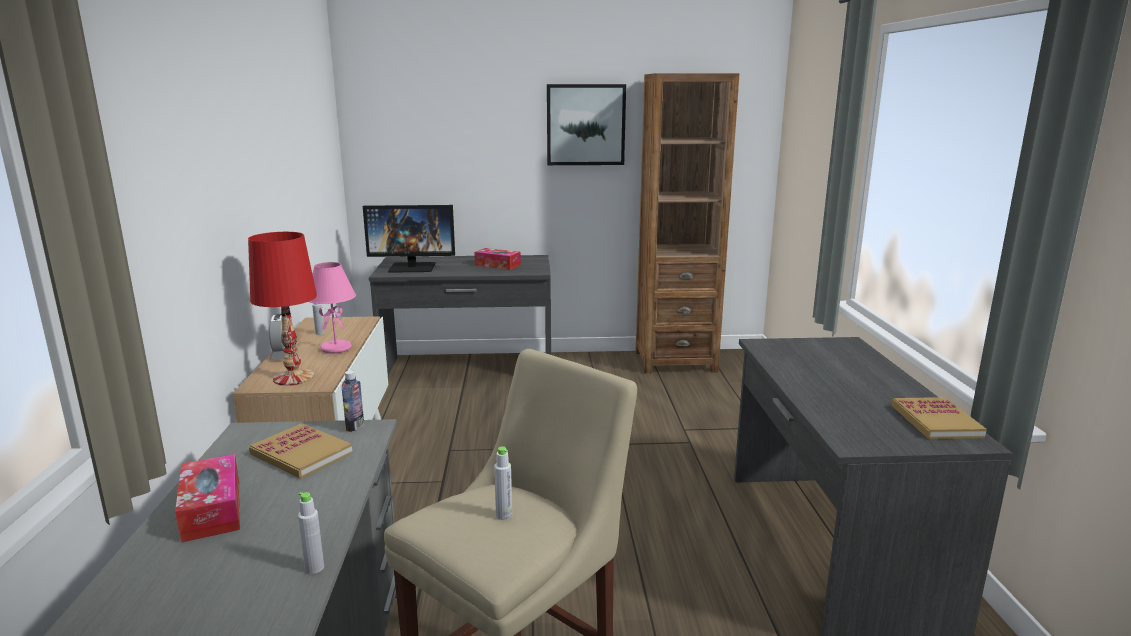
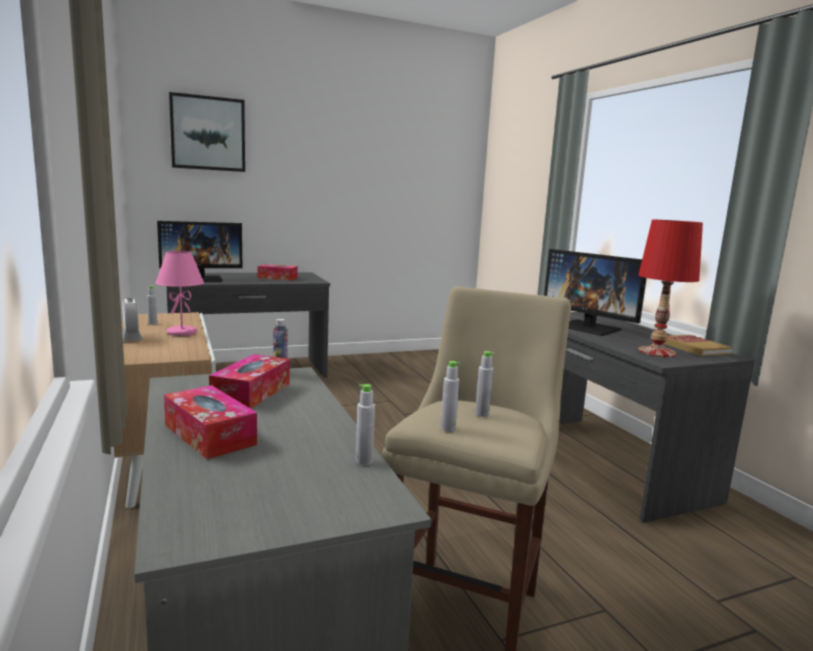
camera: 20 degrees left, 5 degrees down
(293, 377) = (161, 352): red table lamp -> red table lamp (656, 352)
(301, 454) = (251, 393): book -> tissue box
(443, 533) = (448, 428): none -> grey bottle
(585, 125) = (343, 165): picture -> picture (208, 133)
(675, 361) = (415, 358): brown bookcase -> none
(814, 371) = (589, 328): none -> monitor

